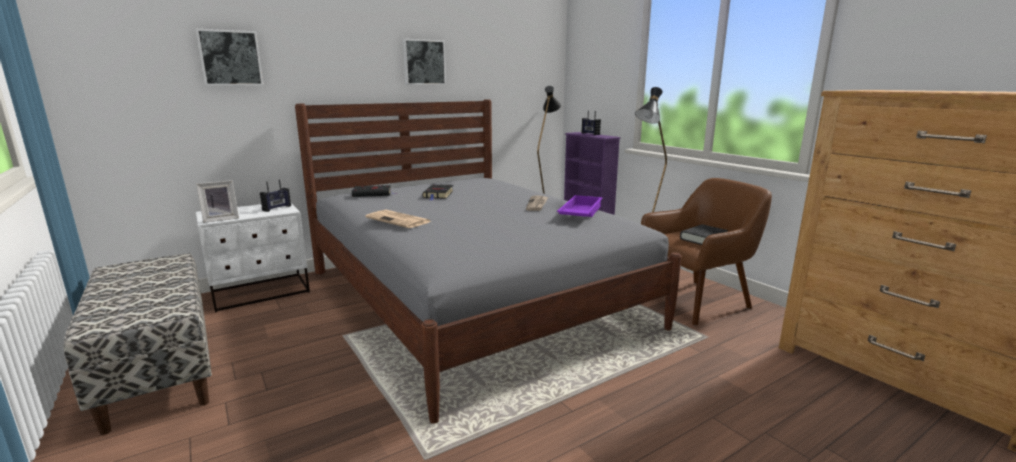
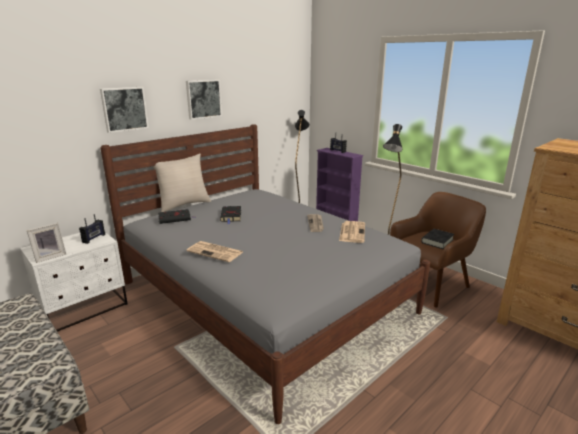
camera: 10 degrees left, 5 degrees up
(230, 58) = (41, 111): picture -> picture (124, 109)
(392, 185) = (184, 204): none -> beige pillow
(579, 213) = (352, 232): purple tray -> newspaper

